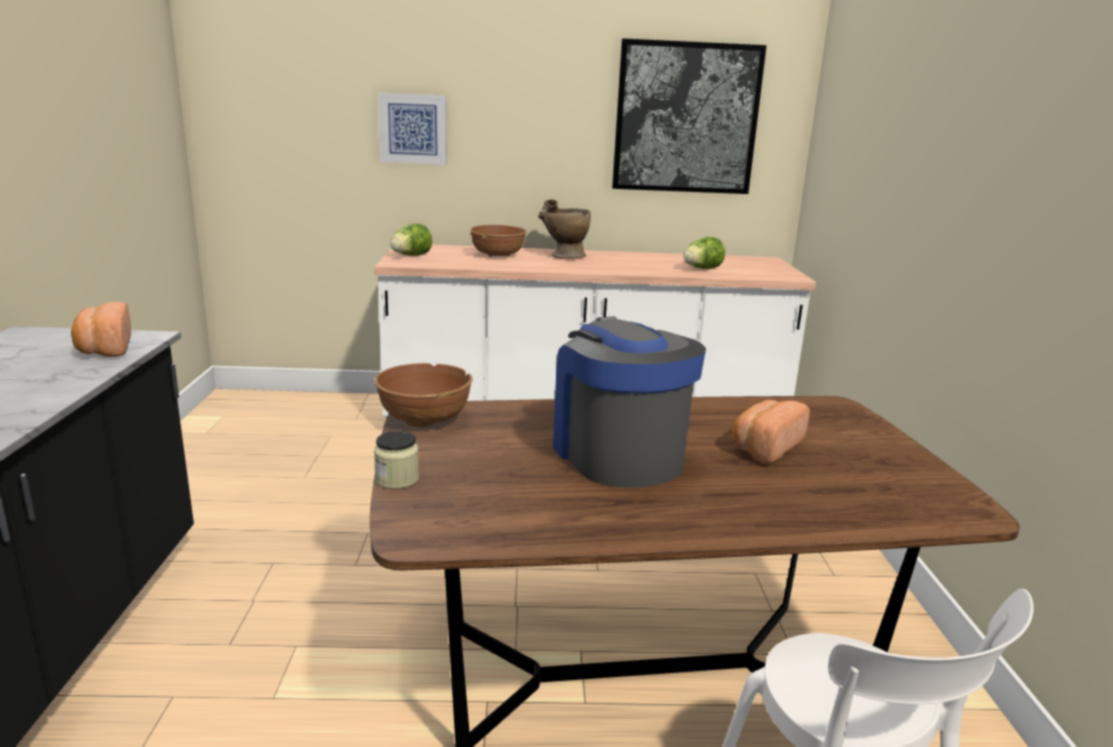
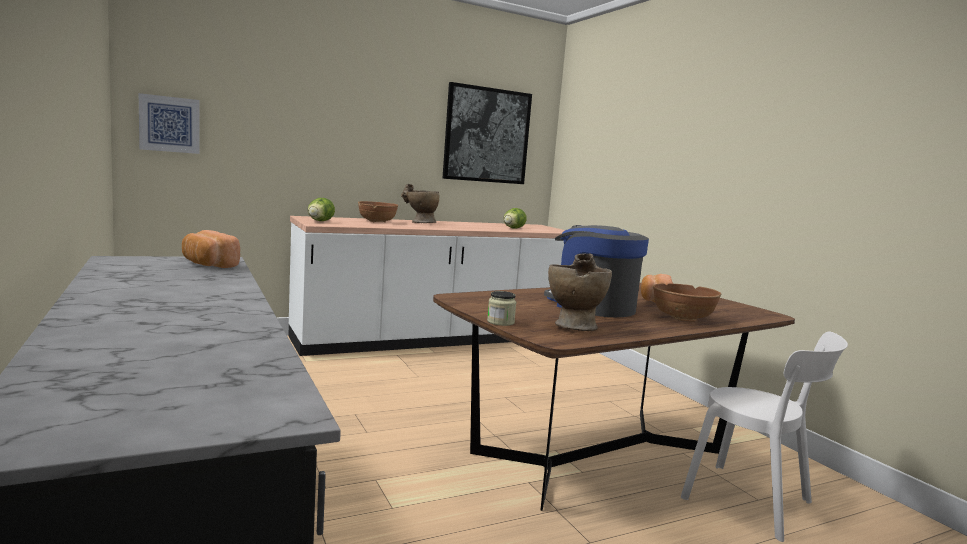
camera: 25 degrees left, 10 degrees down
(413, 128) = (306, 131): picture -> picture (169, 124)
(424, 419) = (462, 299): brown bowl -> brown bowl (682, 318)
(507, 501) = (574, 325): none -> beige vase

